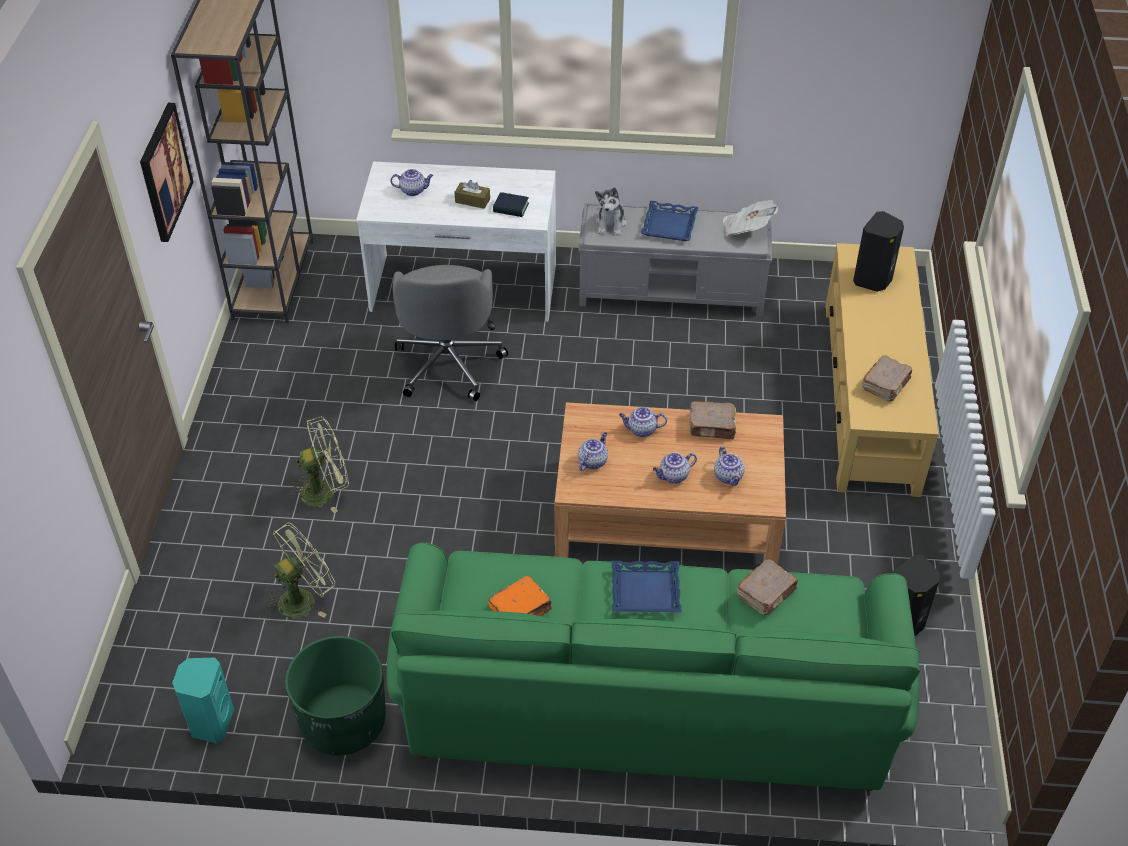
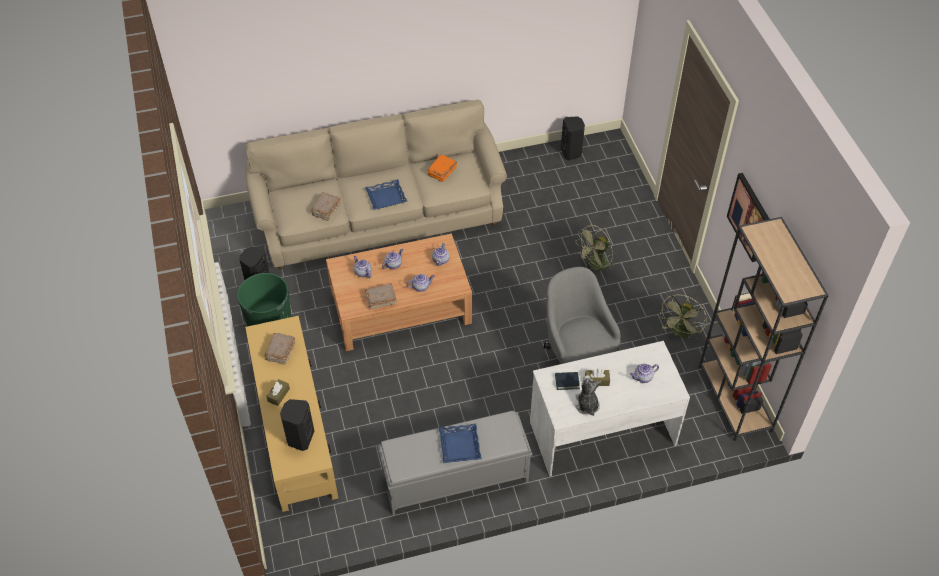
camera: 160 degrees right, 5 degrees up
(210, 723) = (571, 152): turquoise speaker -> black speaker
(303, 598) = (568, 211): green fan -> green fan (680, 333)
(343, 722) = (513, 168): green planter -> green planter (269, 319)
(611, 224) = (502, 434): plush toy -> plush toy (587, 405)
(647, 697) = (379, 214): green sofa -> beige sofa
(747, 229) = (402, 460): newspaper -> none
(896, 333) = (278, 395): none -> brown tissue box

